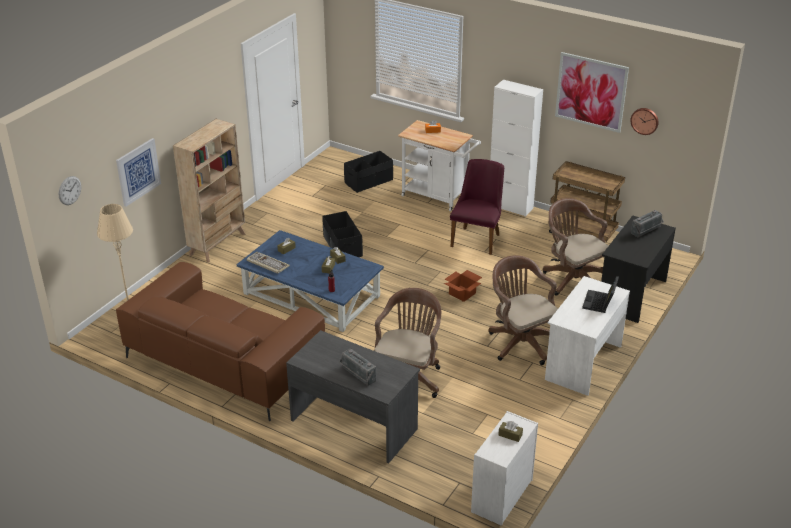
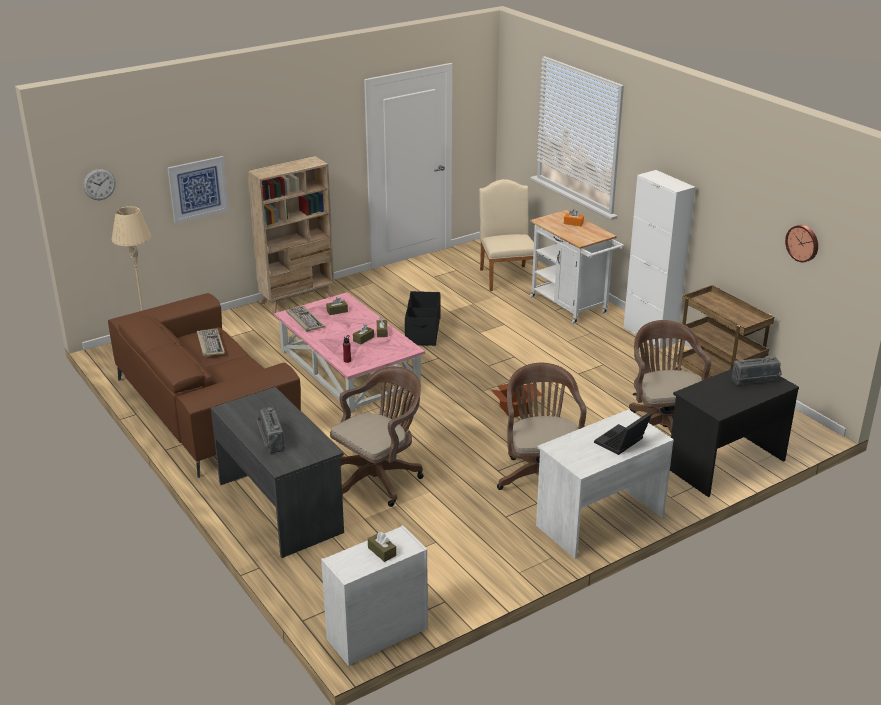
camera: 25 degrees right, 5 degrees down
(211, 306) = (210, 344): none -> keyboard
(310, 295) = (347, 369): blue coffee table -> pink coffee table
(369, 181) = (506, 276): black storage box -> beige chair
(477, 238) = (582, 358): purple chair -> none
(591, 92) = (746, 196): picture -> none

